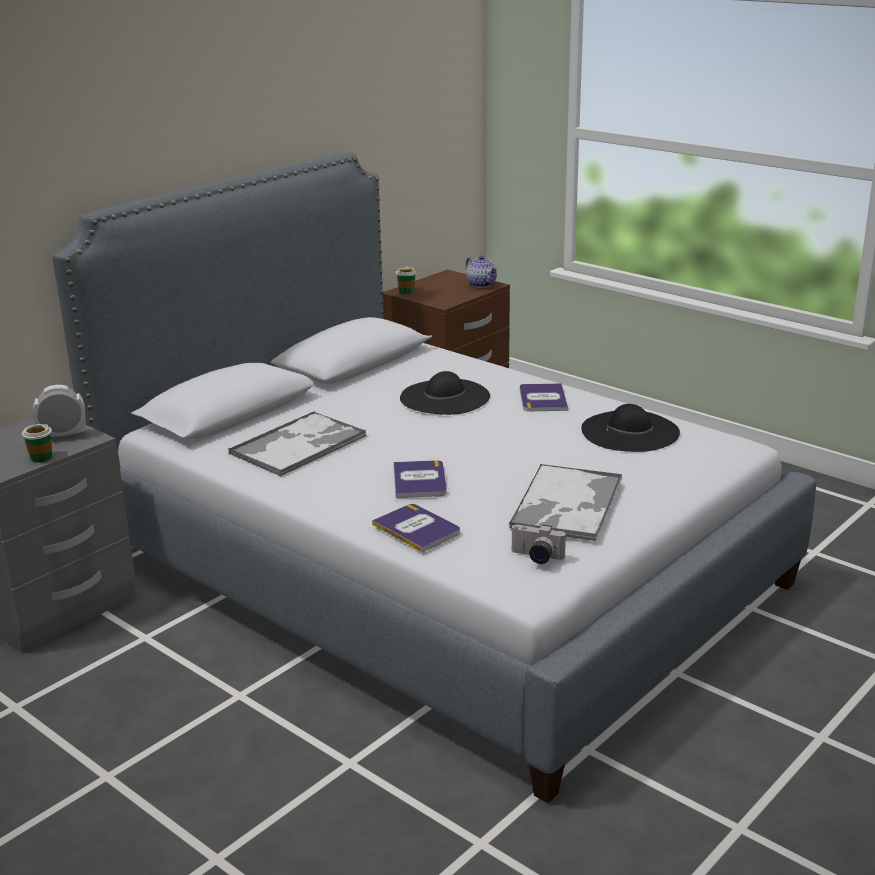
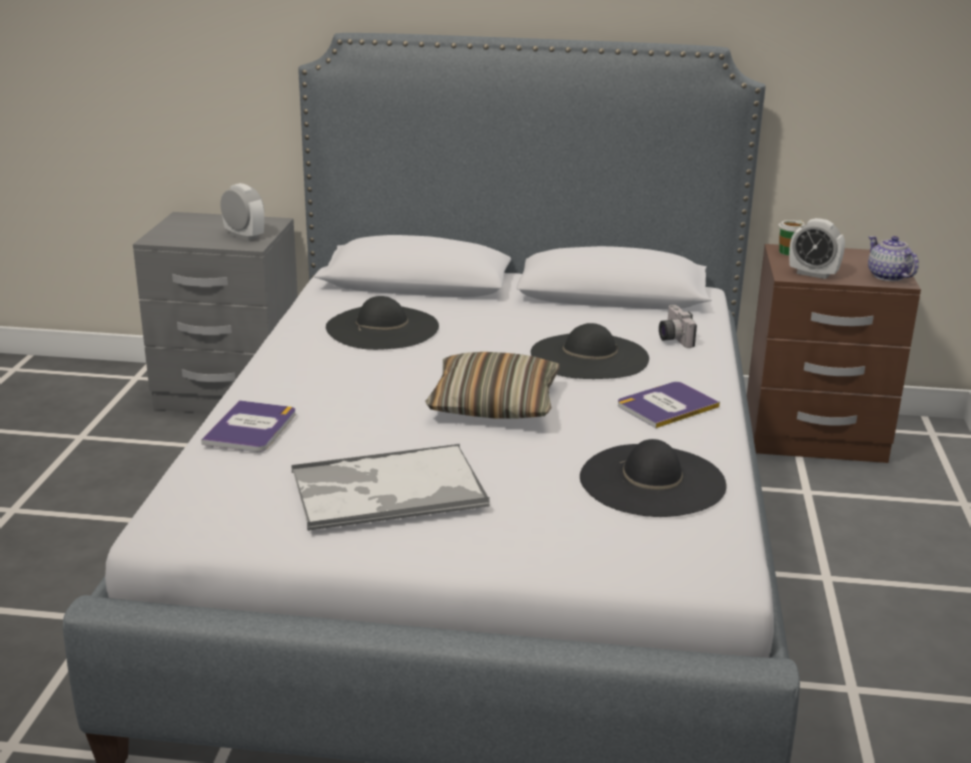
camera: 55 degrees right, 0 degrees up
(41, 458) = (197, 241): cup -> none
(299, 444) = (382, 327): tray -> black hat
(419, 480) = (361, 399): book -> none
(450, 298) = (813, 274): none -> alarm clock
(477, 443) = (494, 403): none -> pillow
(481, 284) = (888, 276): teapot -> teapot turned 135 degrees clockwise
(536, 557) = (238, 506): camera -> camera (672, 338)

